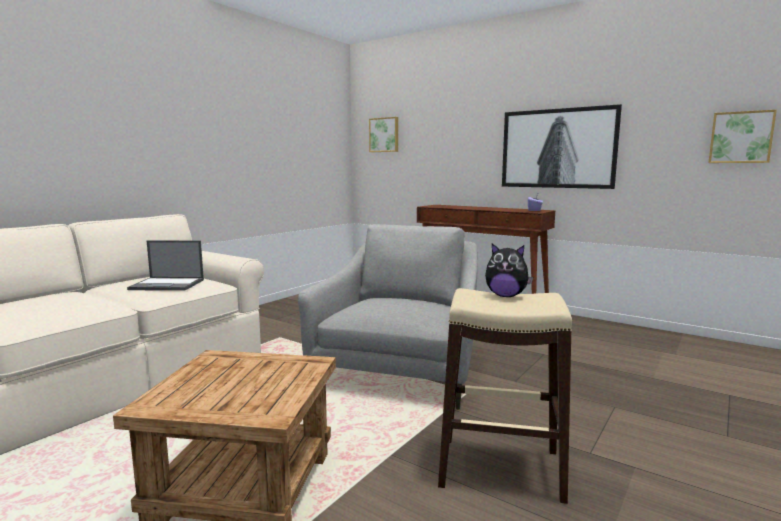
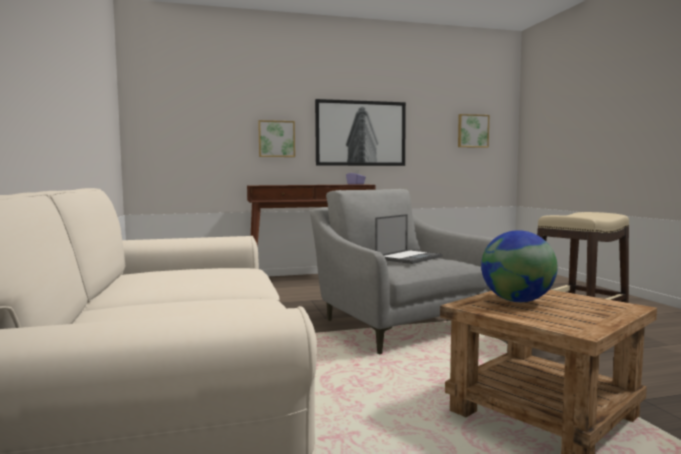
camera: 50 degrees left, 5 degrees down
(168, 284) = (208, 276): laptop -> laptop (409, 257)
(248, 369) = (517, 301): none -> globe
(384, 135) = (173, 110): picture -> picture (276, 139)
(506, 296) = (576, 215): plush toy -> none

